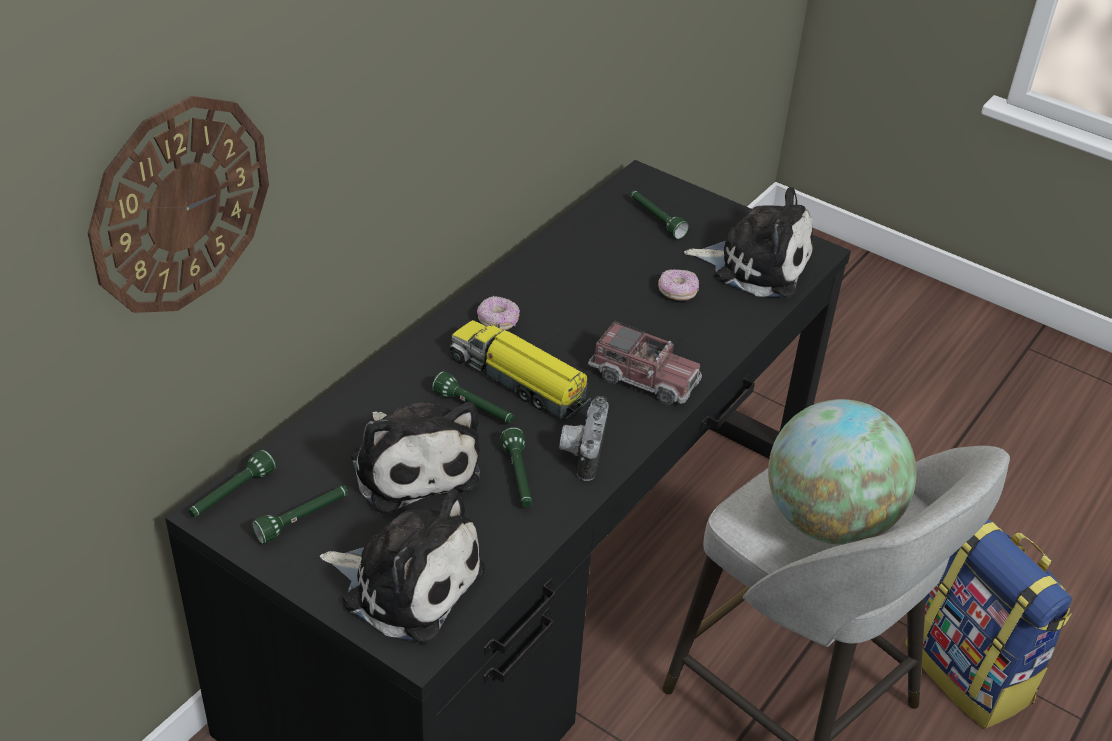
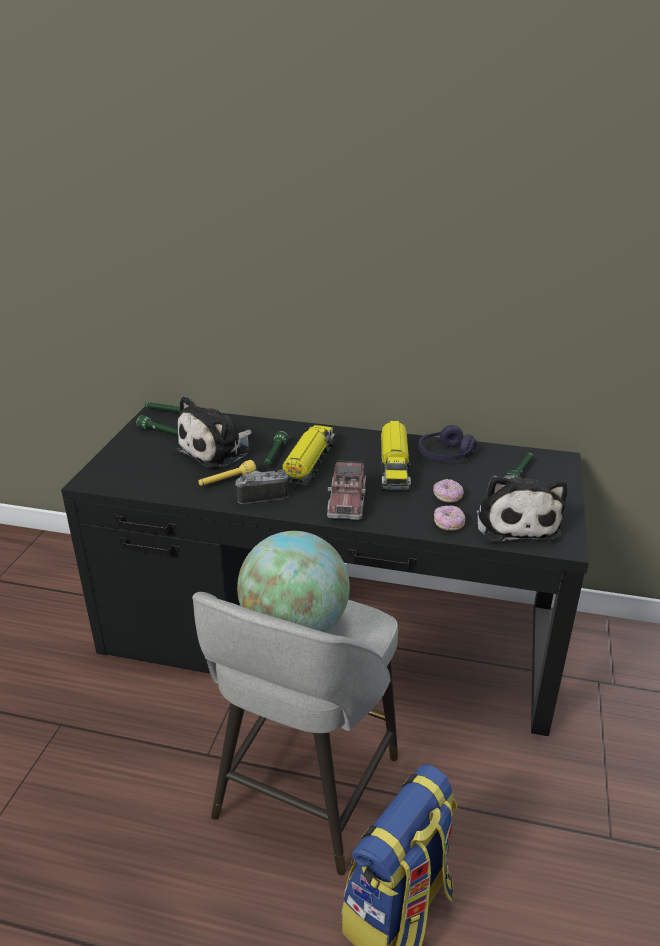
camera: 70 degrees right, 10 degrees down
(180, 205) = (175, 247): wall clock -> none
(407, 583) = (130, 468): plush toy -> none
(498, 321) = (356, 445): donut -> donut (448, 524)
(518, 477) = (227, 481): green flashlight -> yellow flashlight
(575, 256) = (445, 455): none -> purple headphones
(580, 309) = (394, 467): none -> toy truck

